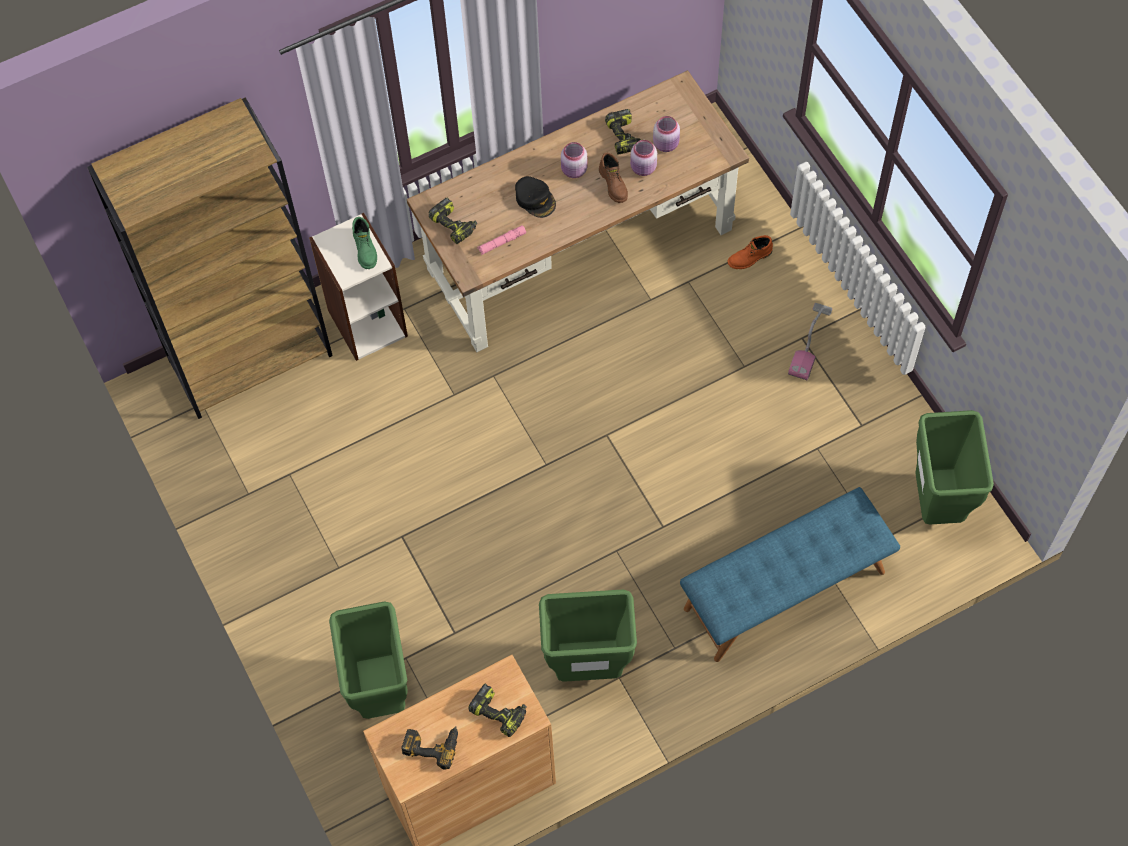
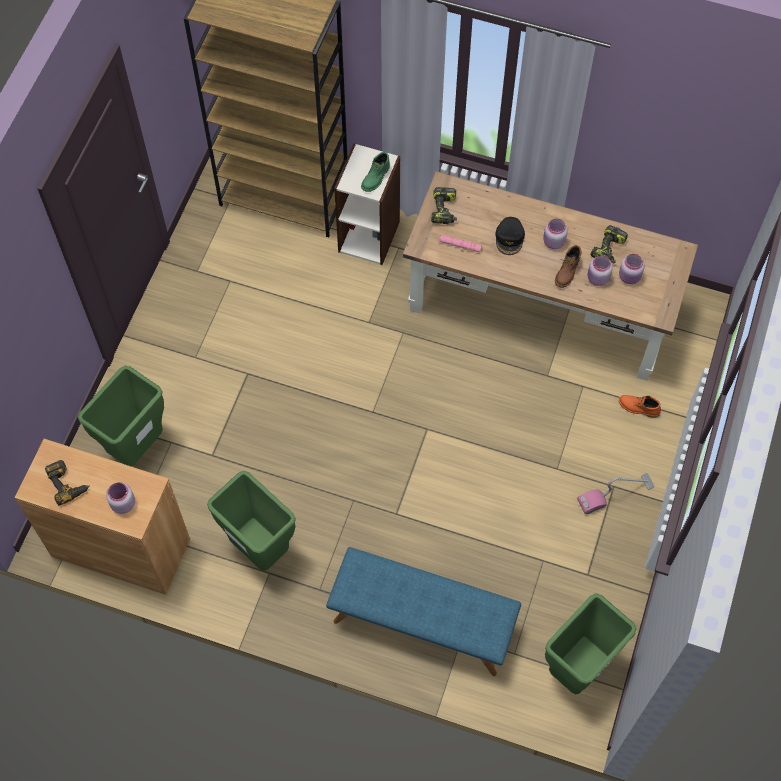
camera: 45 degrees right, 0 degrees up
(499, 712) = (122, 503): power drill -> pink jar

